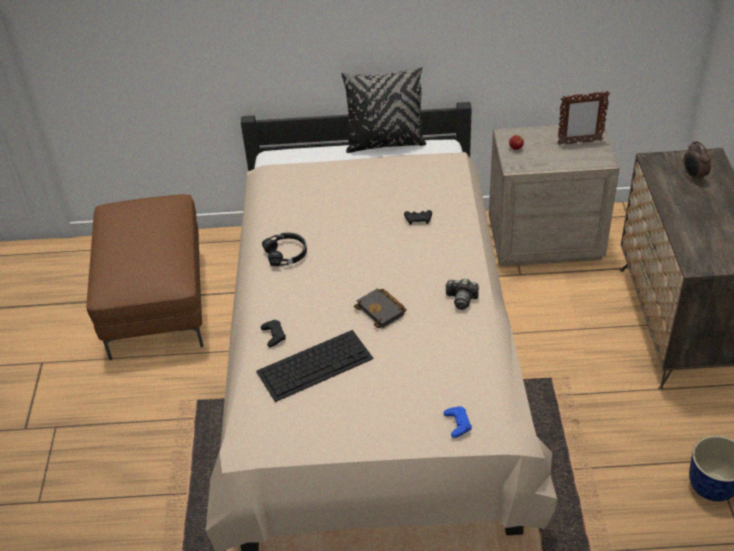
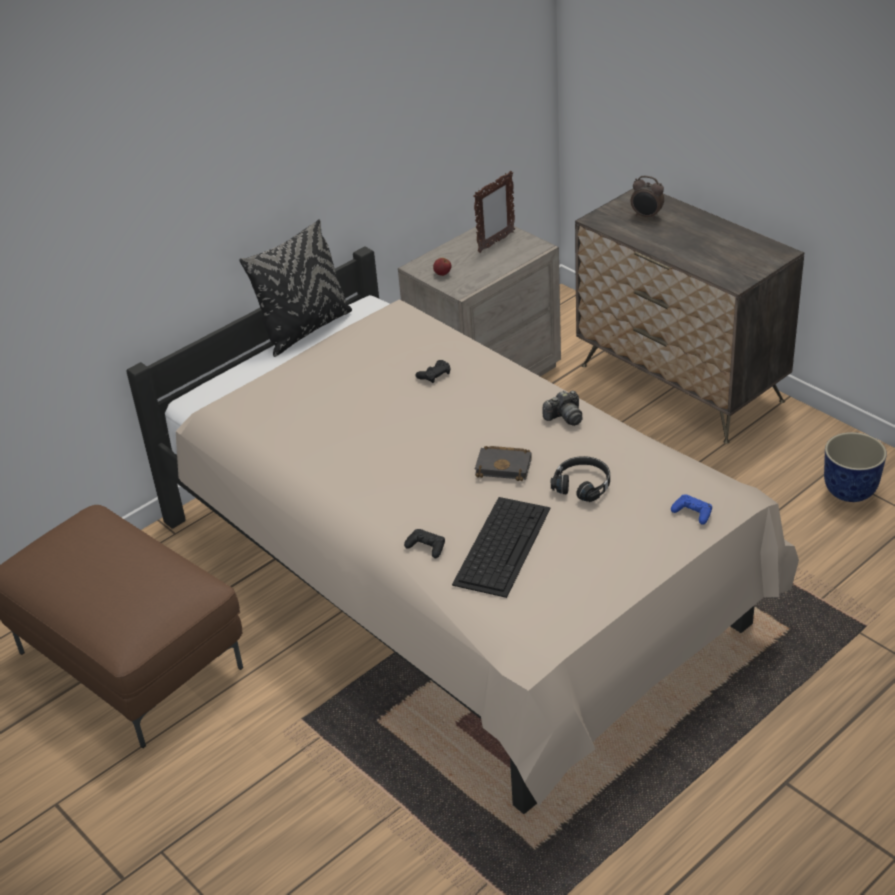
camera: 40 degrees left, 5 degrees down
(286, 253) = (339, 473): black headphones -> black headphones (582, 484)

